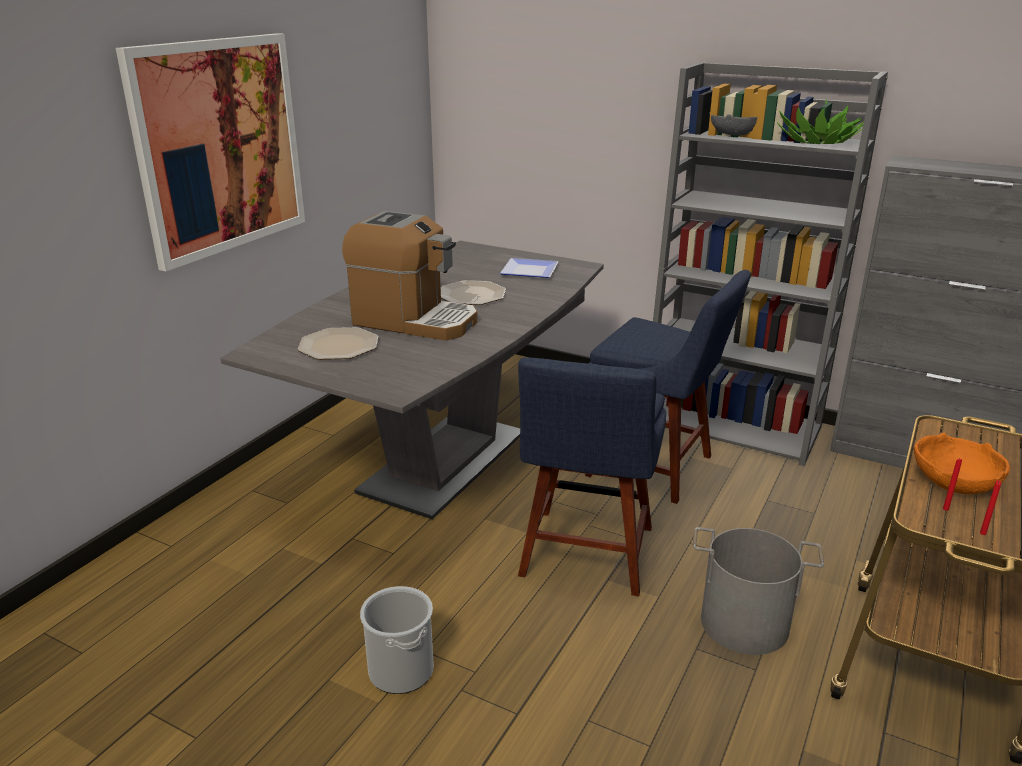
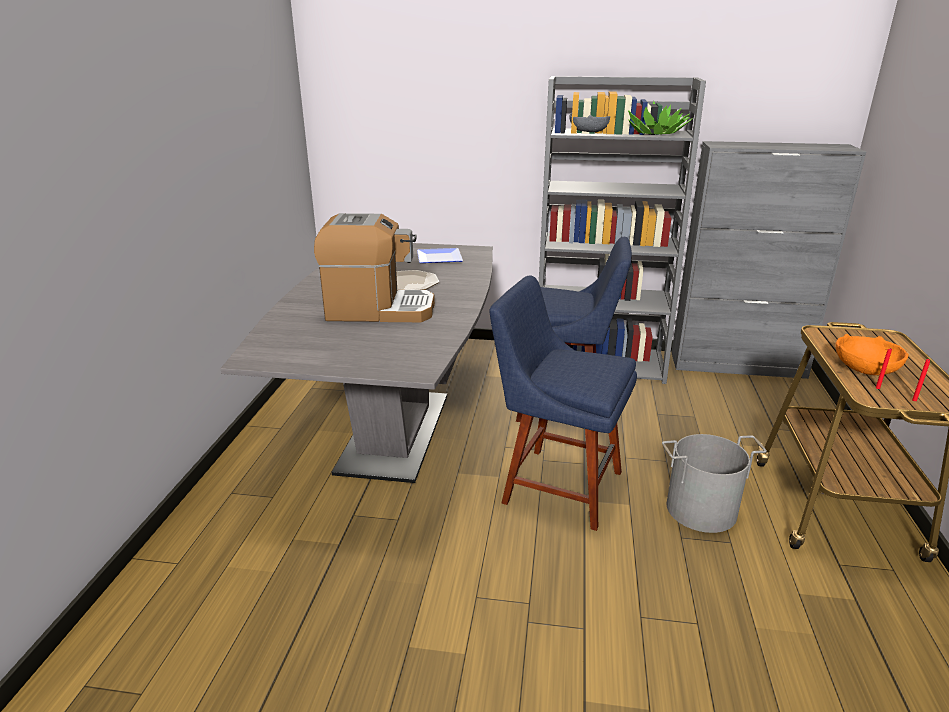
camera: 20 degrees left, 0 degrees up
(220, 146) = (163, 164): picture -> none
(338, 346) = (328, 341): plate -> none
(401, 670) = (467, 620): bucket -> none
(585, 556) = (556, 485): blue chair -> blue chair turned 120 degrees clockwise

